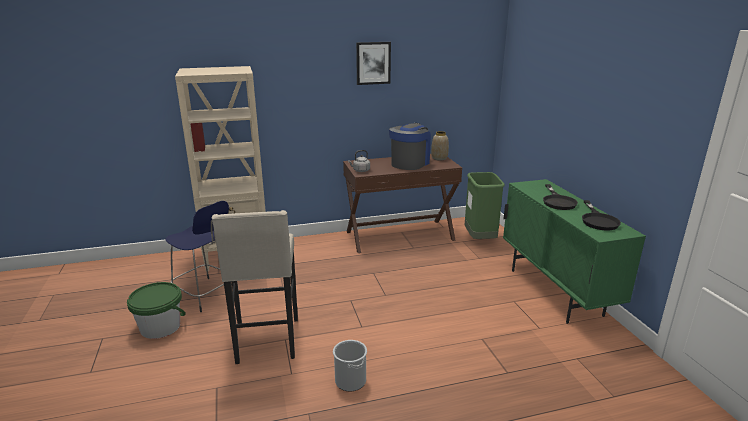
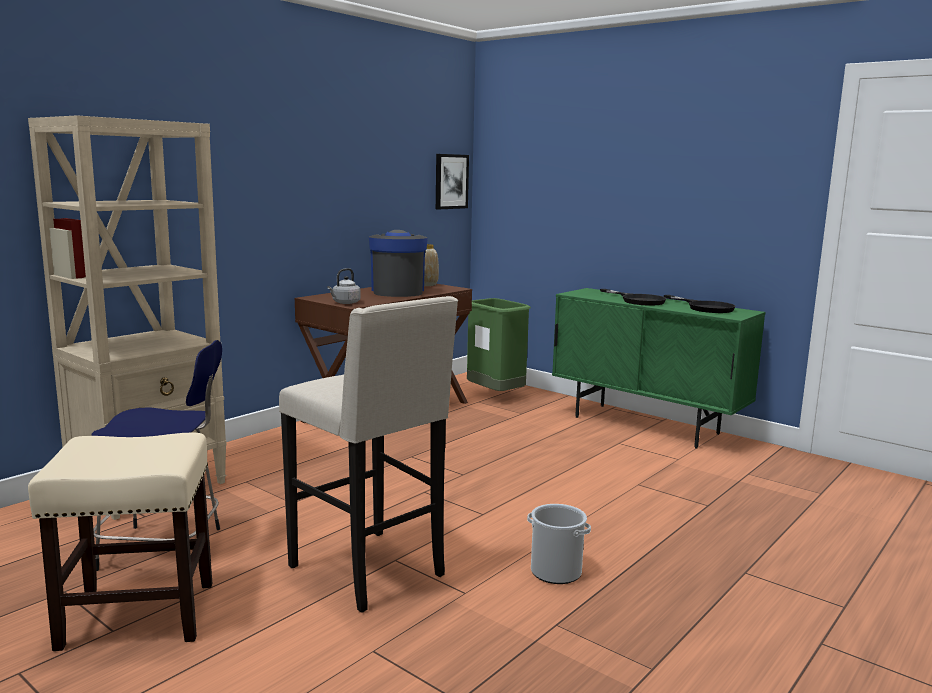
camera: 35 degrees left, 10 degrees down
(160, 327) = (136, 615): green bucket -> beige stool
(373, 63) = (330, 138): picture -> picture (451, 181)

